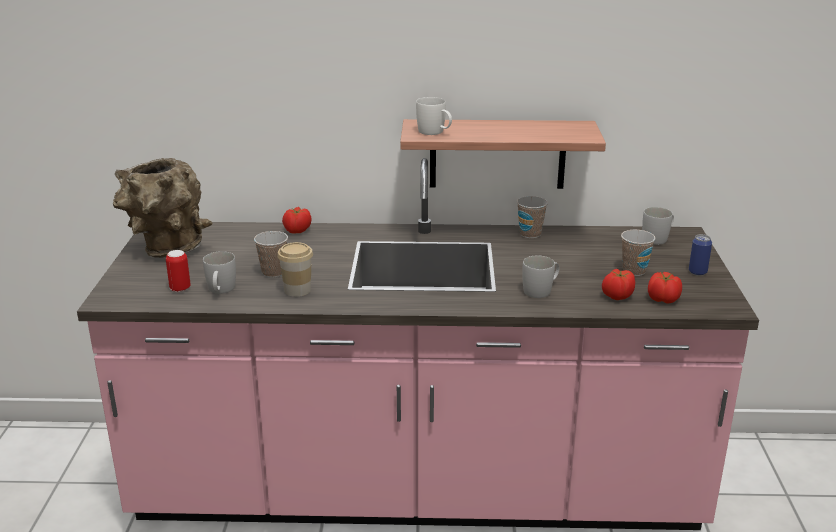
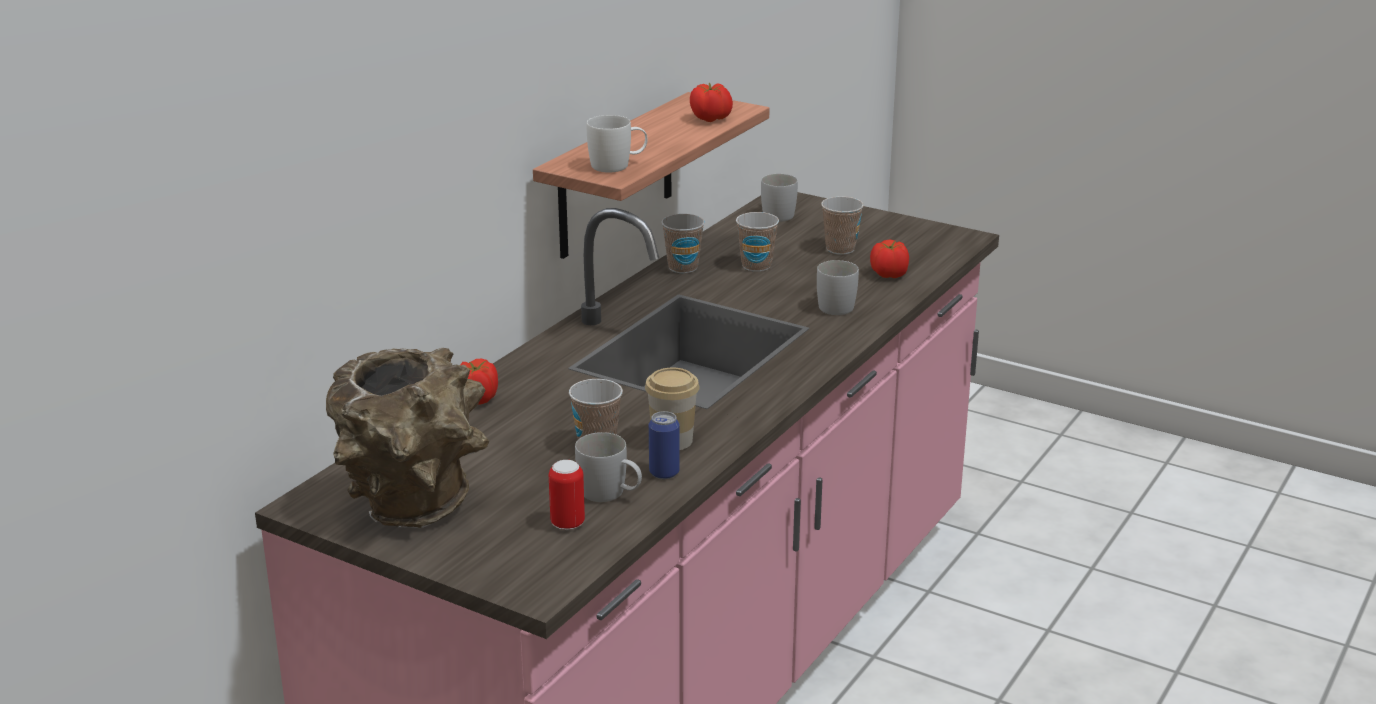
camera: 60 degrees left, 0 degrees up
(565, 253) = (756, 266): none -> cup
(663, 300) = (919, 258): tomato -> tomato (711, 119)
(697, 272) = (876, 224): can -> can (664, 473)

